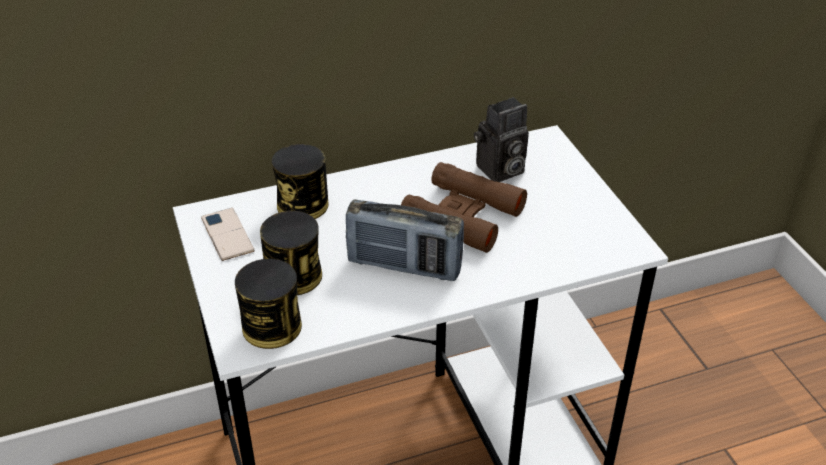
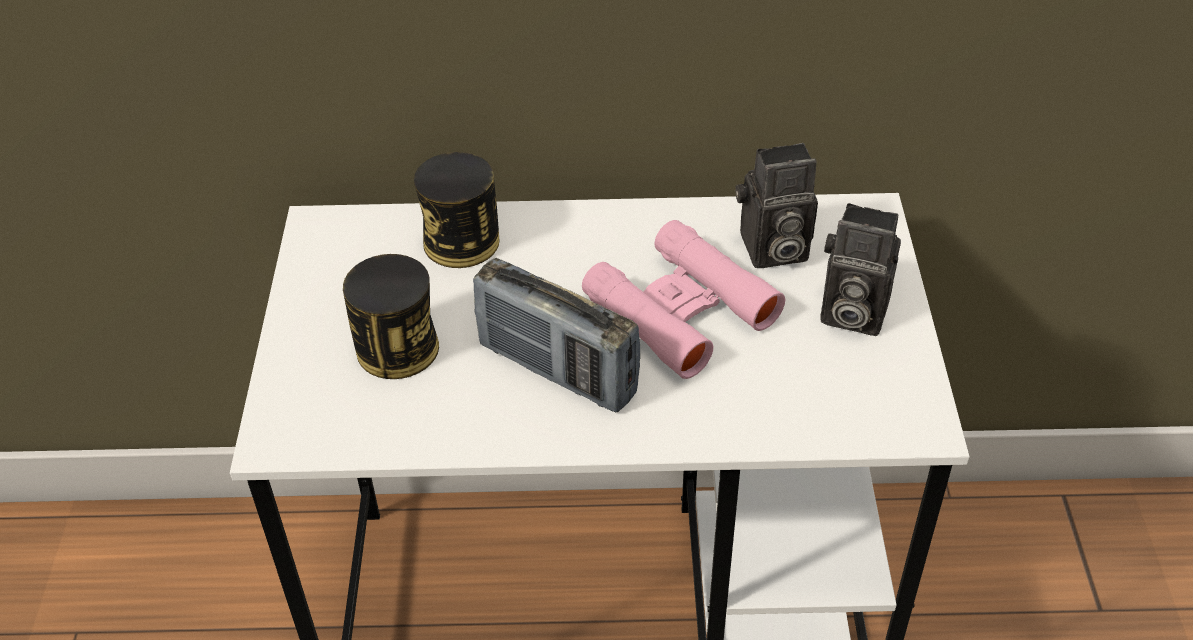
camera: 20 degrees right, 5 degrees up
(227, 234) = (339, 264): phone -> none
(272, 327) = (331, 418): can -> none
(462, 215) = (681, 310): brown binoculars -> pink binoculars
(563, 196) = (849, 313): none -> camera

